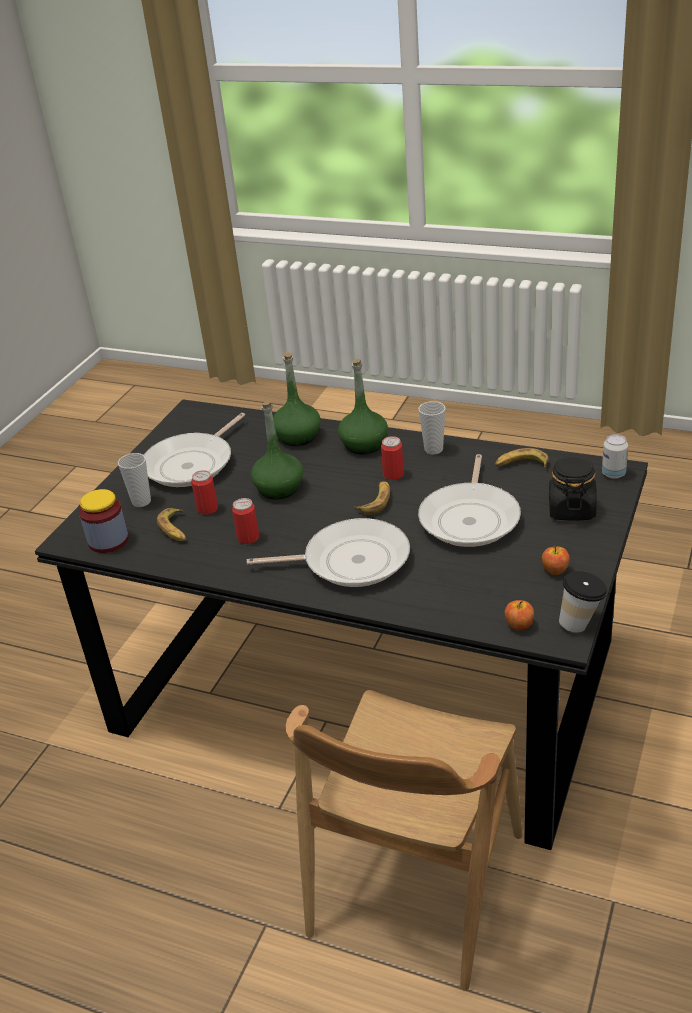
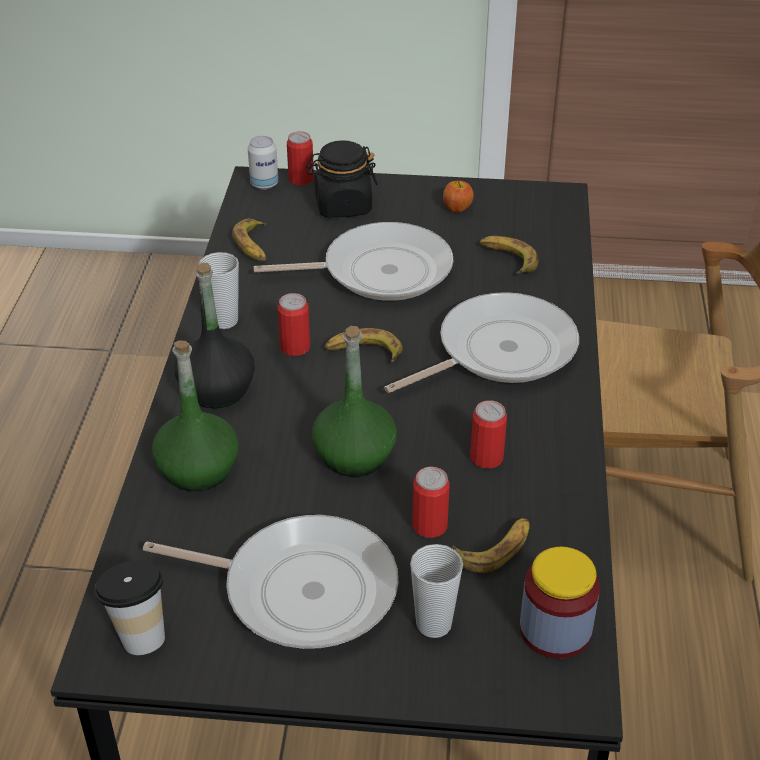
camera: 110 degrees left, 5 degrees up
(350, 561) = (499, 351): frying pan -> frying pan turned 75 degrees clockwise
(364, 444) = (217, 390): green bottle -> black bottle
(467, 585) = (507, 259): none -> banana
(519, 625) = (555, 221): apple -> none
(581, 624) = (535, 188): cup -> cup (139, 633)
(618, 492) = (301, 179): none -> can

